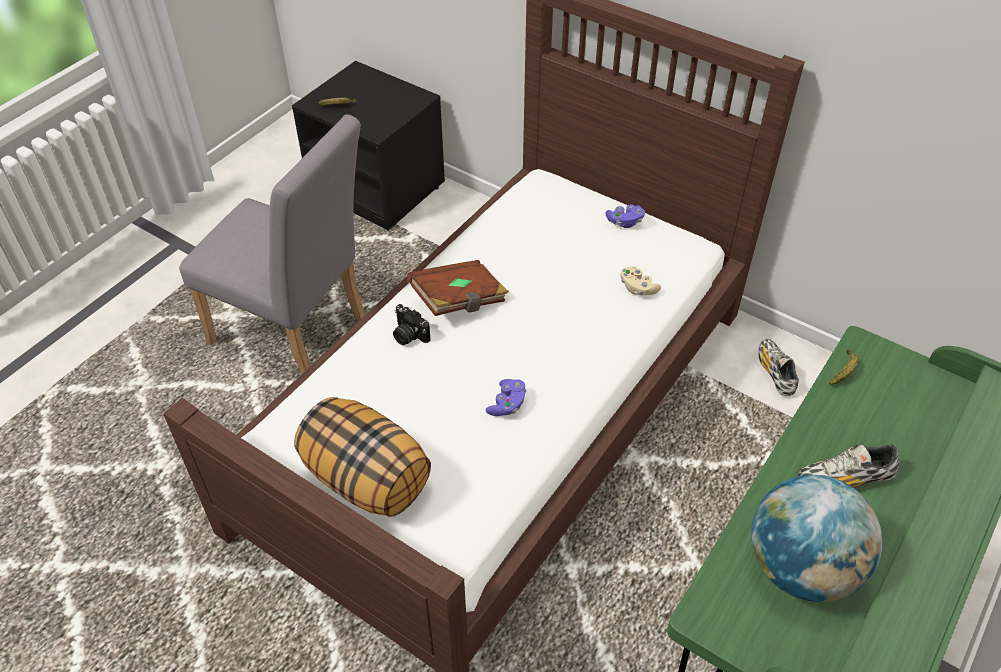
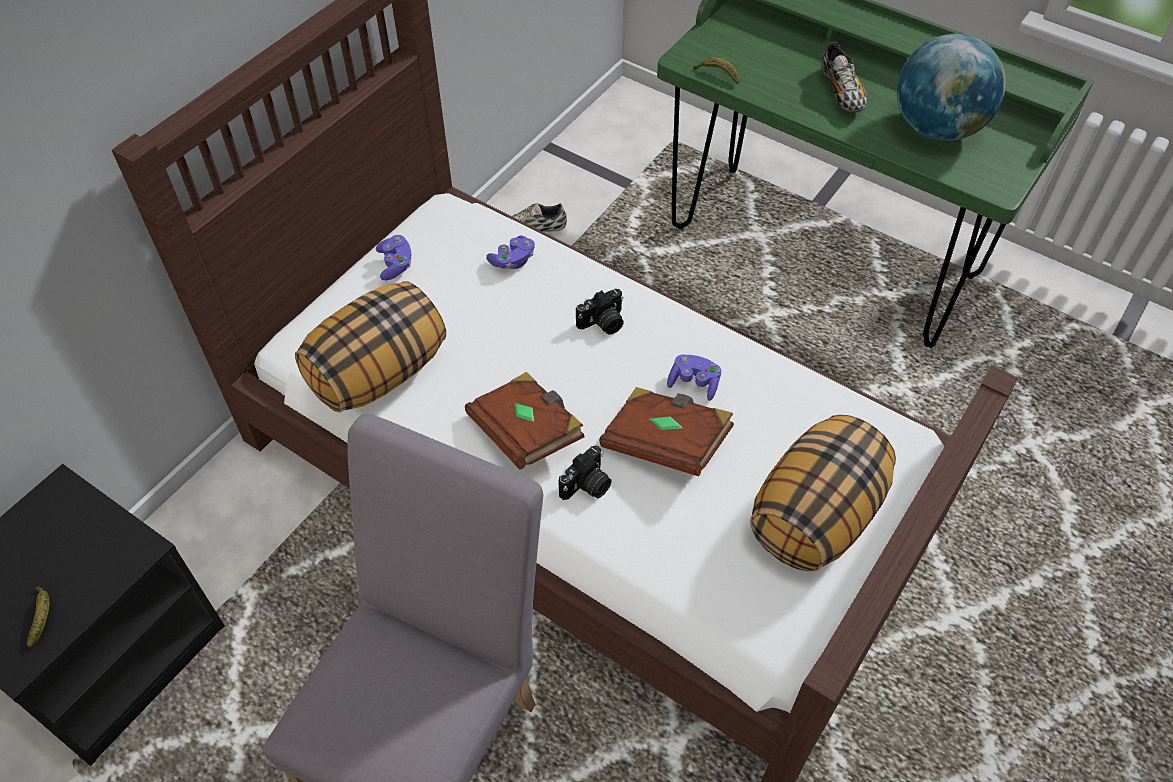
camera: 90 degrees left, 5 degrees up
(445, 383) = (665, 443): none -> brown book
(516, 221) = (379, 372): none -> pillow
(571, 345) = (603, 323): none -> camera
(637, 288) = (513, 261): beige game controller -> purple game controller

